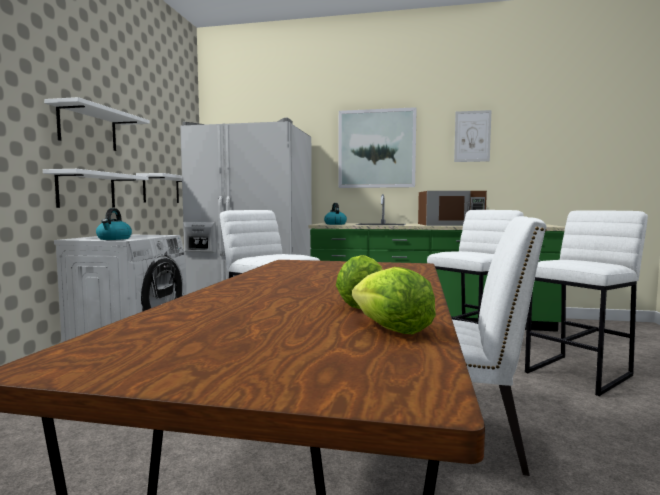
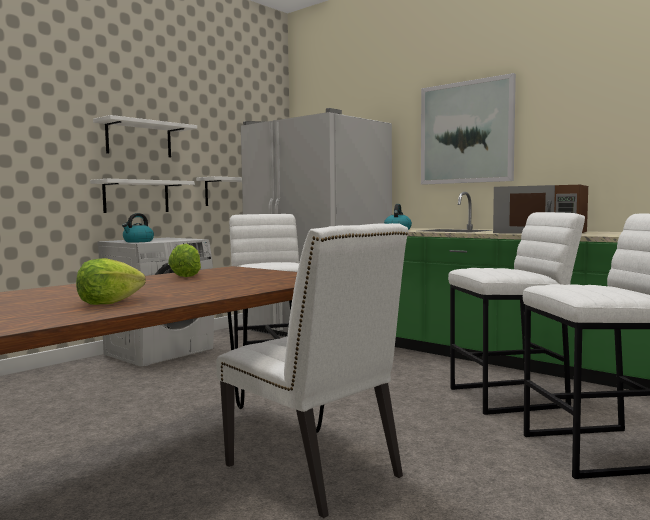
camera: 30 degrees right, 0 degrees up
(390, 329) = (49, 317): lettuce -> lettuce (186, 276)
(472, 136) = (592, 105): picture -> none

